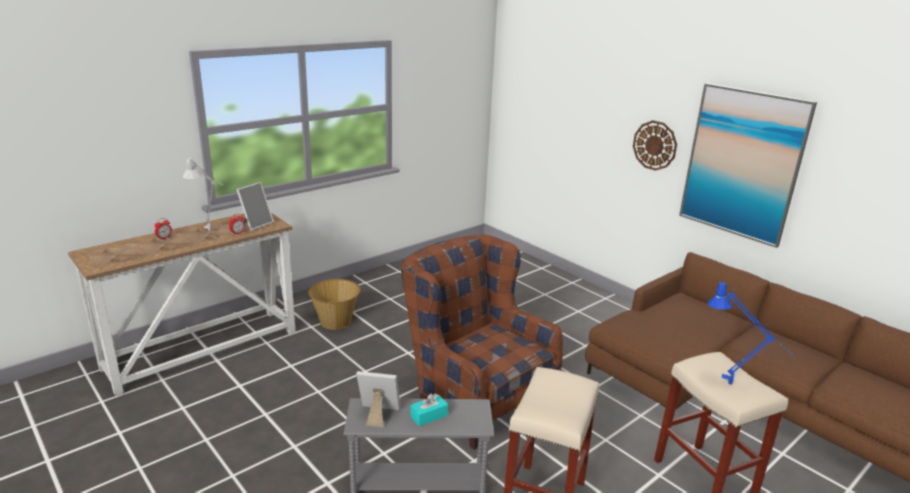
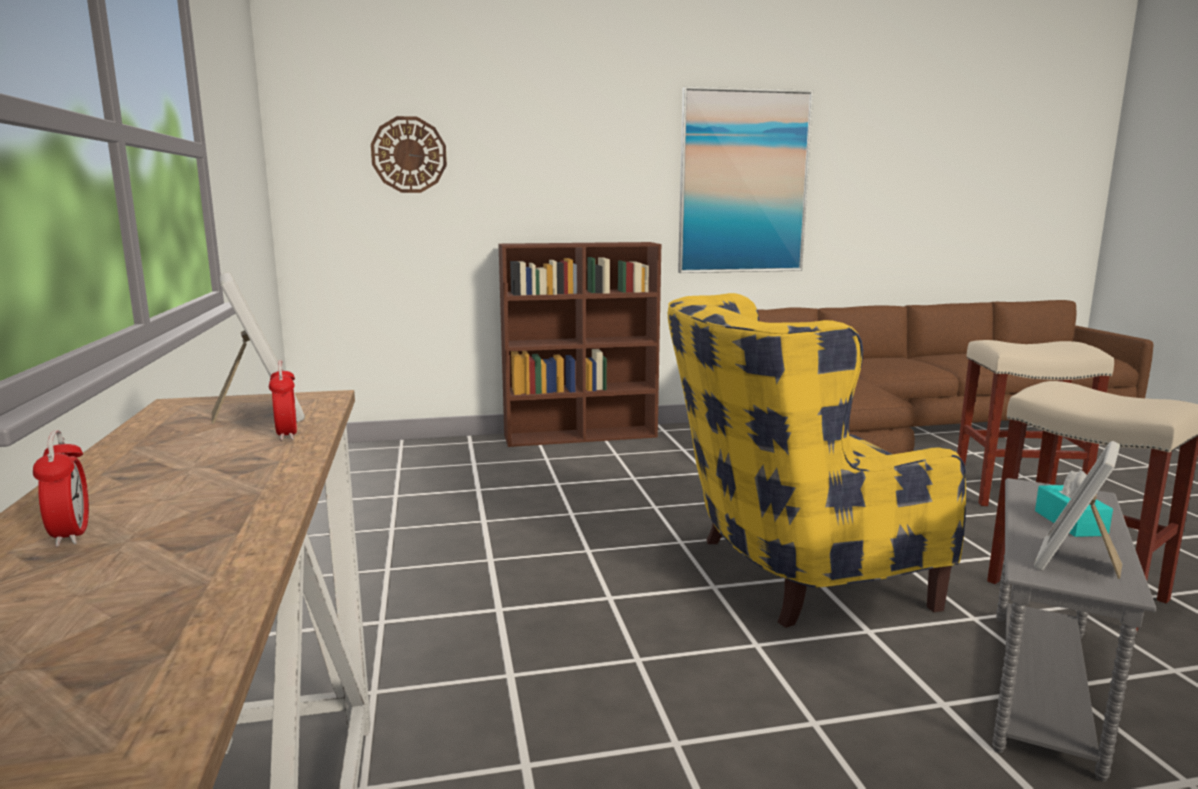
camera: 60 degrees left, 10 degrees down
(211, 229) = (171, 460): grey table lamp -> none
(336, 322) = (397, 651): basket -> none
(474, 395) = (788, 572): brown armchair -> yellow armchair
(593, 293) = (582, 436): none -> brown bookcase
(654, 145) = (623, 187): wall clock -> wall clock (409, 155)
(735, 386) = (1058, 347): blue table lamp -> none

